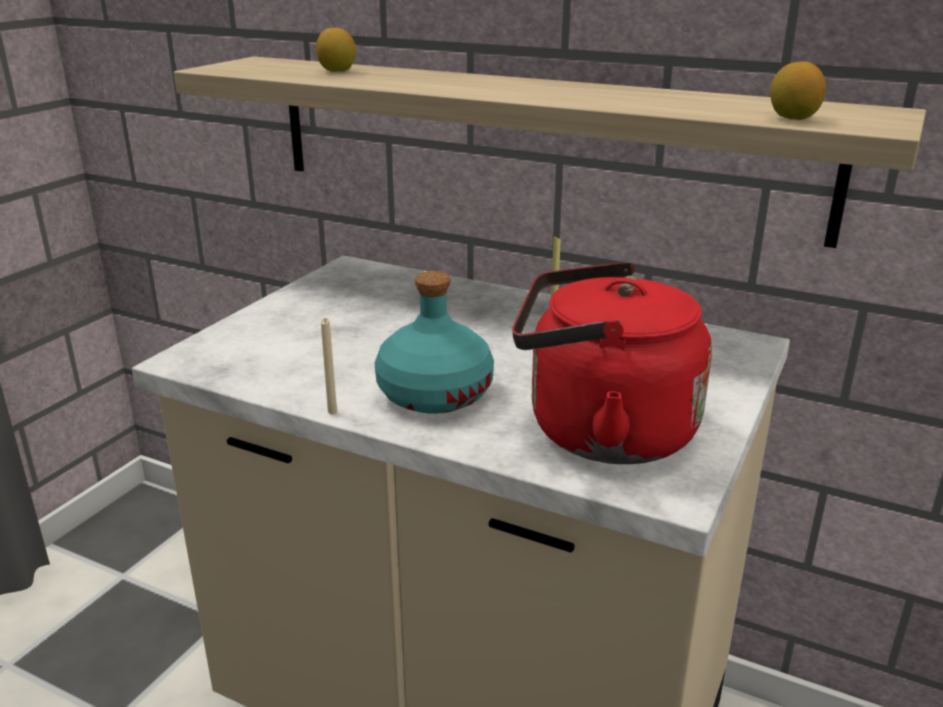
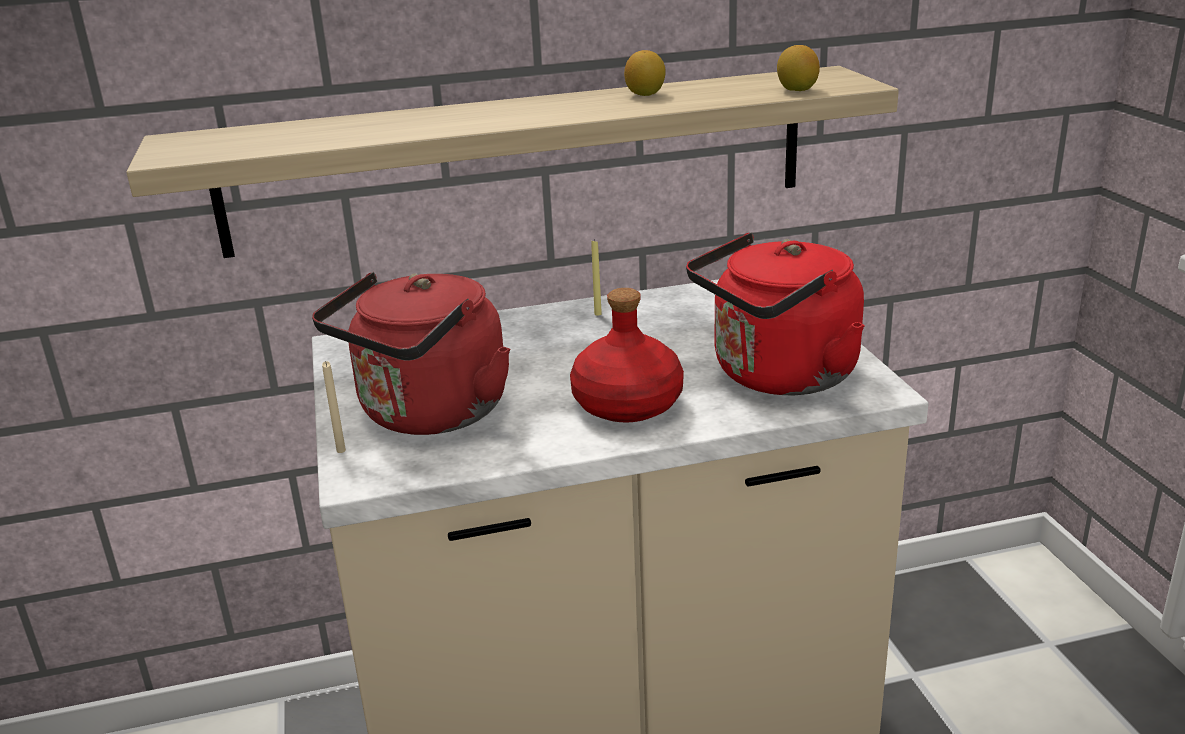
camera: 40 degrees left, 0 degrees up
(298, 337) = (428, 415): none -> red kettle
(332, 411) = (578, 450): beige candle -> beige candle (341, 450)
(337, 71) = (317, 130): lemon -> lemon (645, 94)
(434, 393) = (626, 404): turquoise bottle -> red bottle

